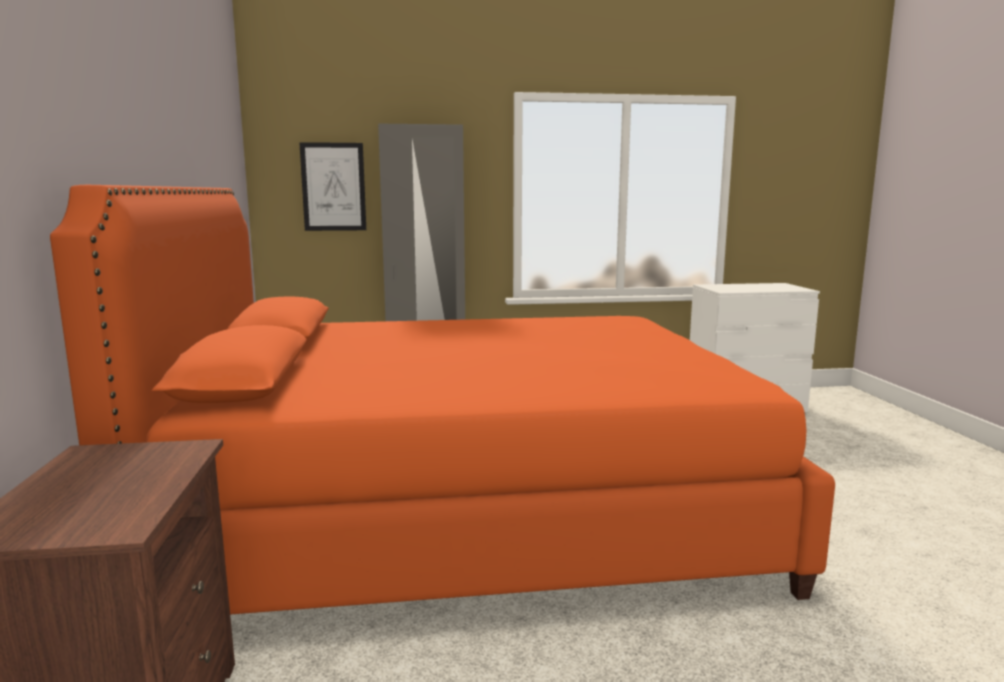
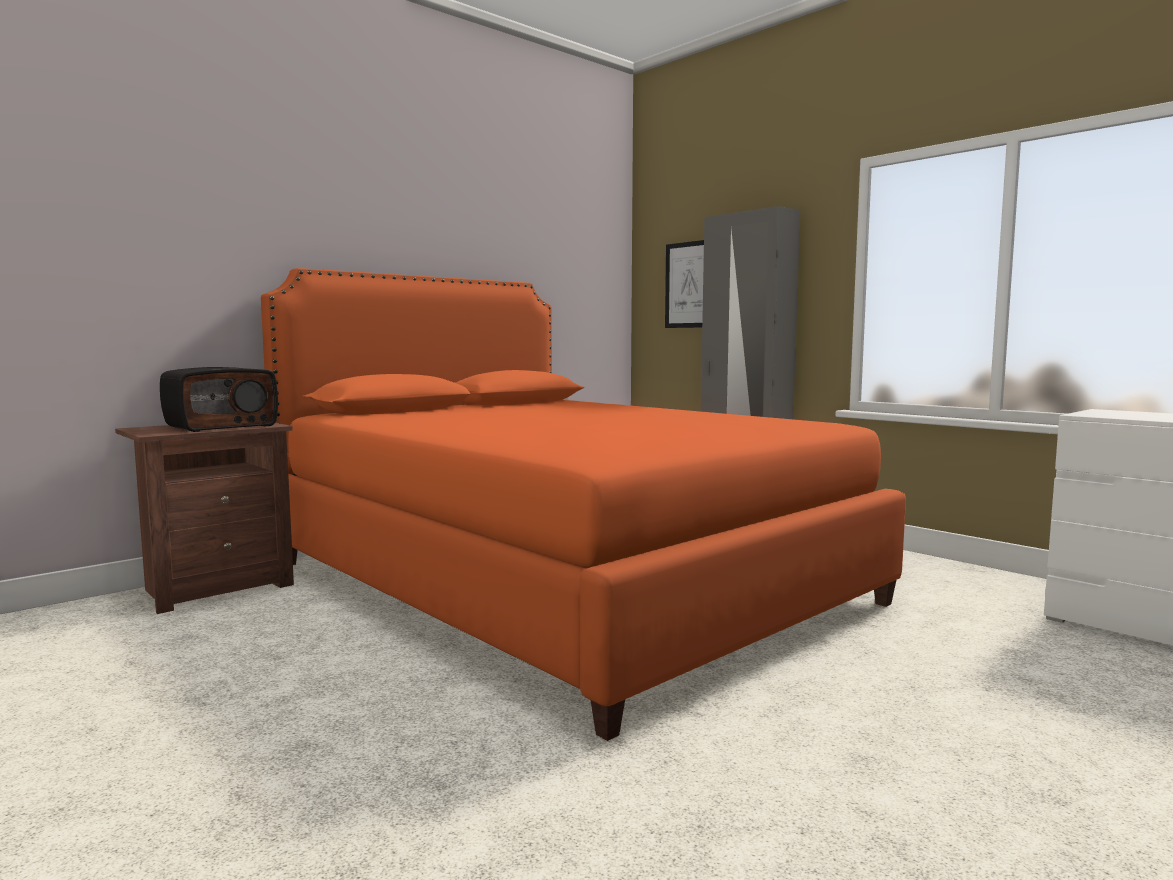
camera: 55 degrees right, 5 degrees down
(124, 475) = (221, 426): none -> radio

